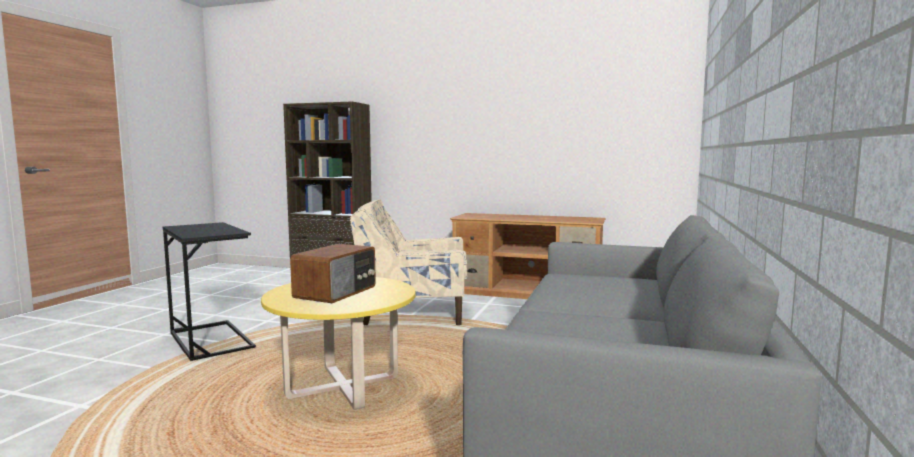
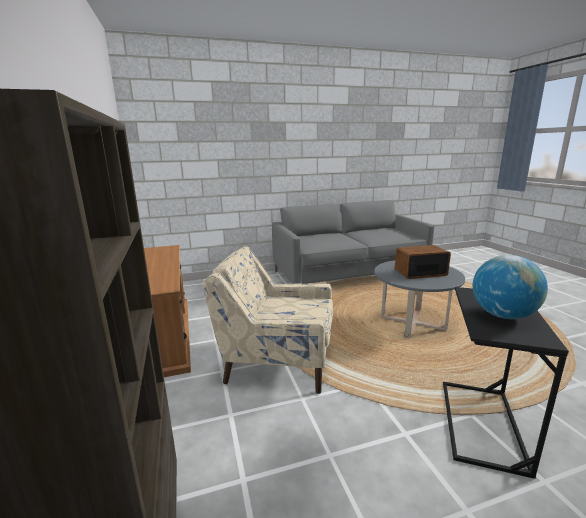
camera: 125 degrees left, 10 degrees up
(203, 228) = (502, 315): none -> globe
(343, 387) = (413, 323): yellow coffee table -> grey coffee table
(412, 312) = (277, 361): beige armchair -> beige armchair turned 135 degrees clockwise

